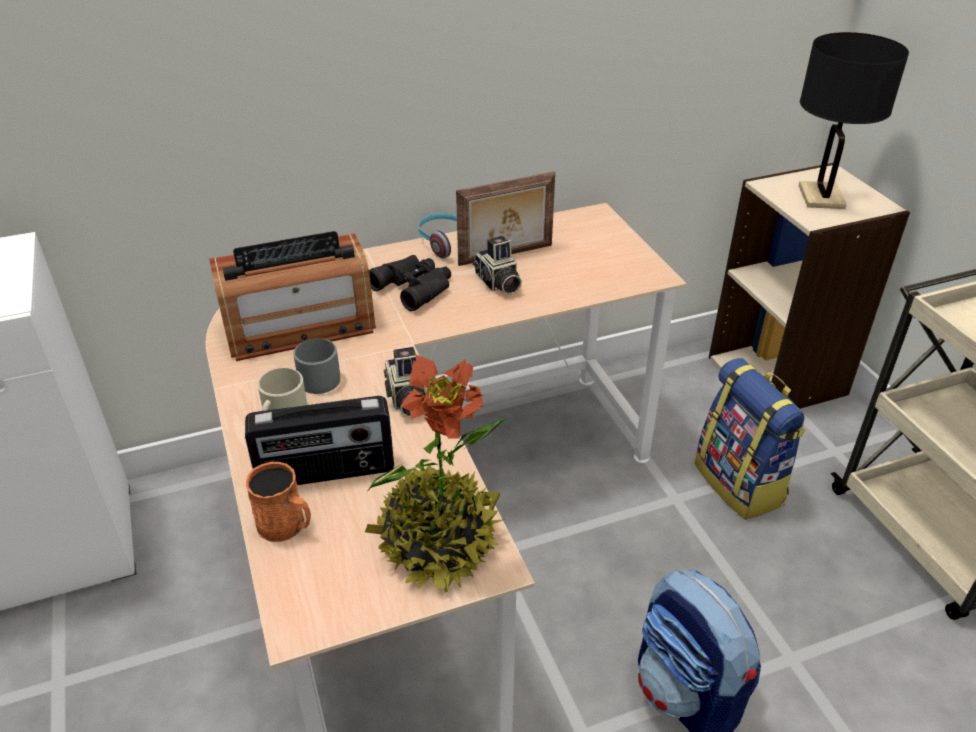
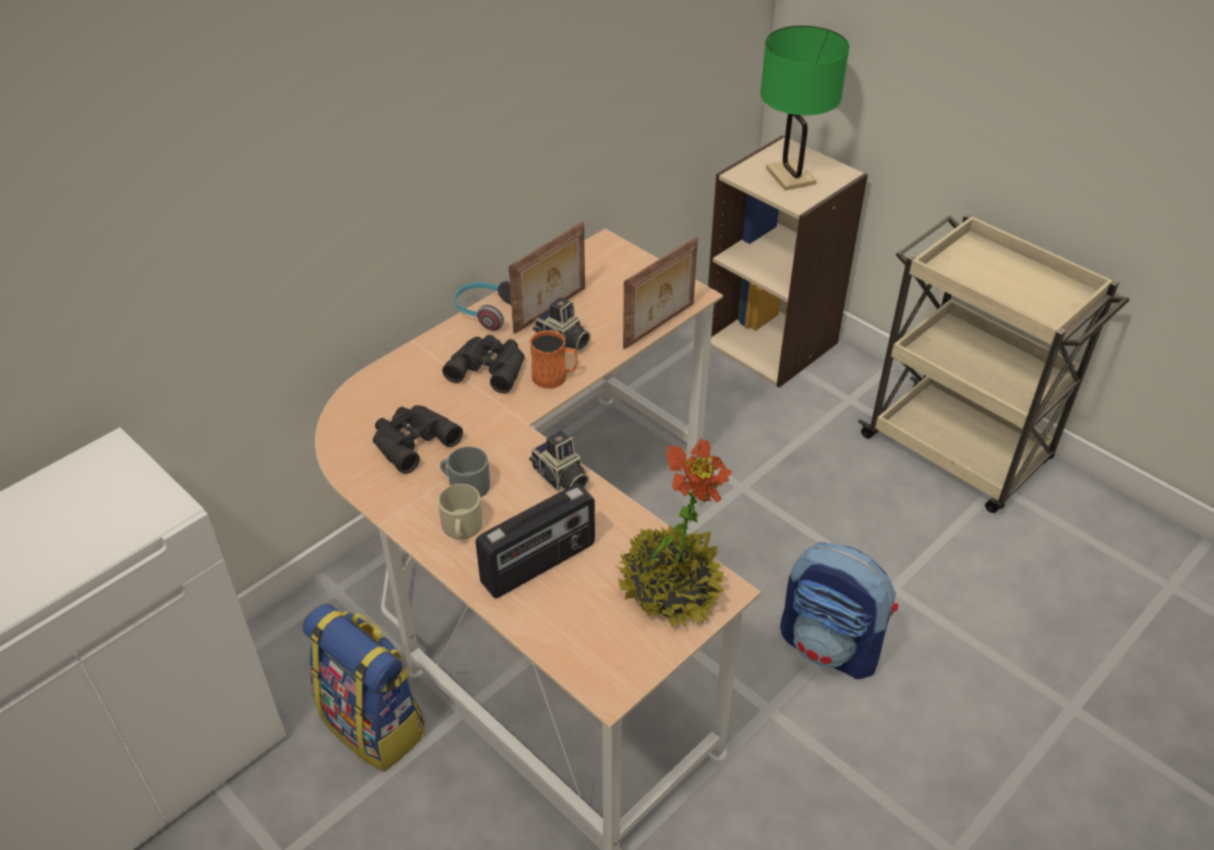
camera: 25 degrees left, 5 degrees up
(286, 526) = (540, 619): orange mug -> orange mug (554, 377)
(299, 327) = (411, 441): radio -> black binoculars
(602, 294) = (660, 326): none -> picture frame
(740, 484) = (788, 455): backpack -> backpack (375, 724)
(821, 197) = (790, 176): black table lamp -> green table lamp

